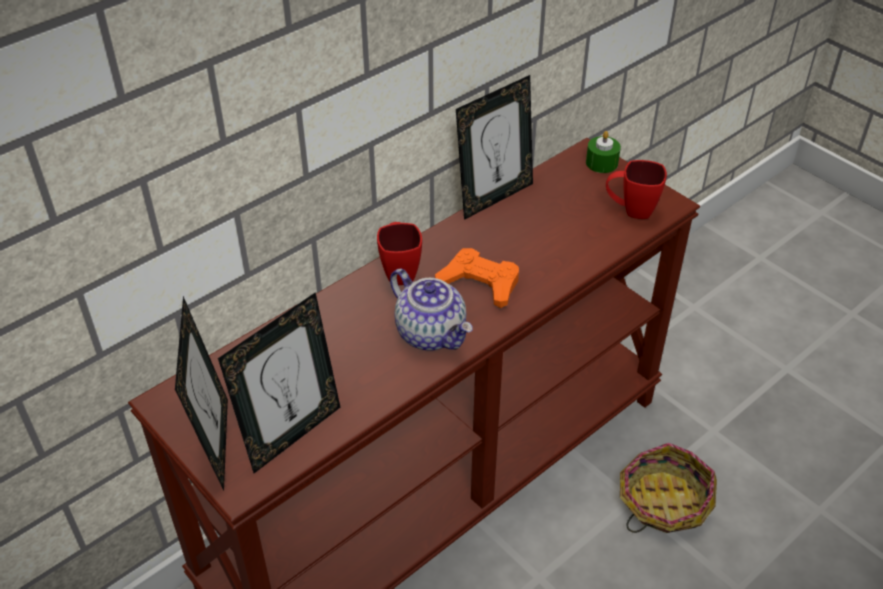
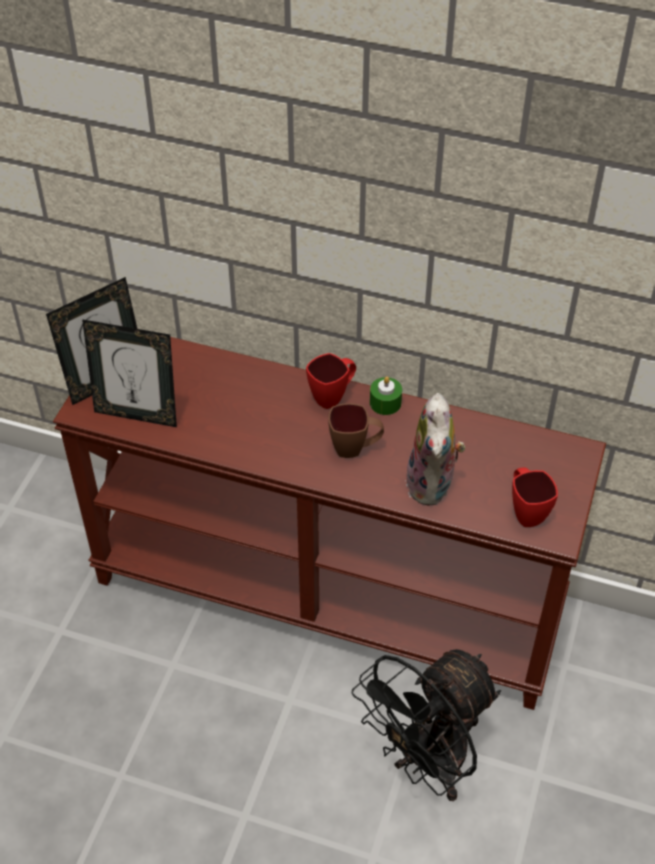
camera: 60 degrees right, 5 degrees up
(432, 333) = (280, 444): teapot -> none
(480, 283) = (355, 449): orange game controller -> brown mug
(494, 197) = (465, 414): picture frame -> none
(562, 251) = (433, 485): none -> plush toy
(601, 163) = (575, 467): green candle -> green candle (385, 403)
(663, 501) = (426, 762): basket -> black fan

